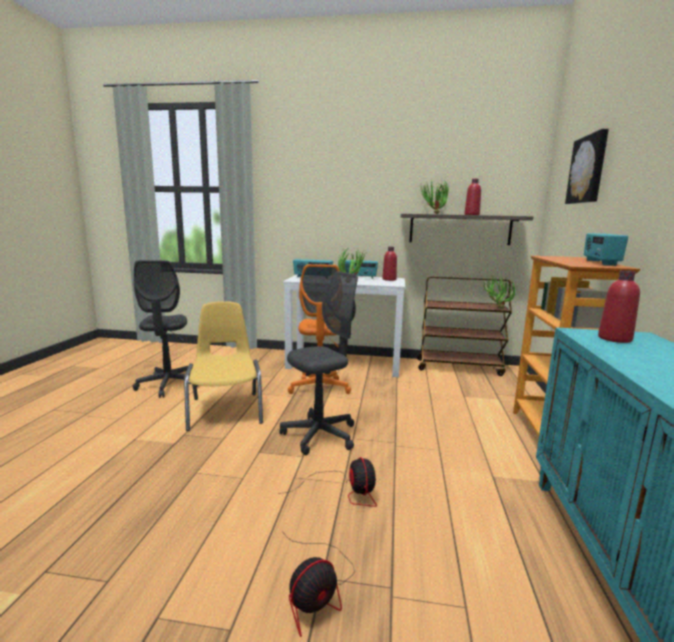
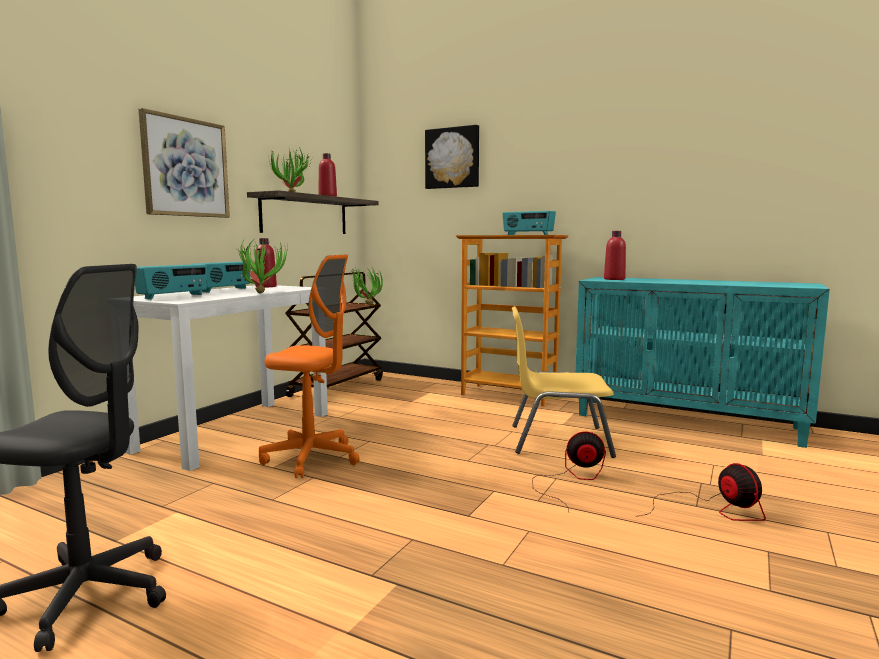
camera: 70 degrees left, 5 degrees down
(226, 410) = (308, 532): yellow chair -> yellow chair (557, 440)
(320, 435) = (448, 475): grey office chair -> none
(353, 201) = (185, 167): none -> picture

